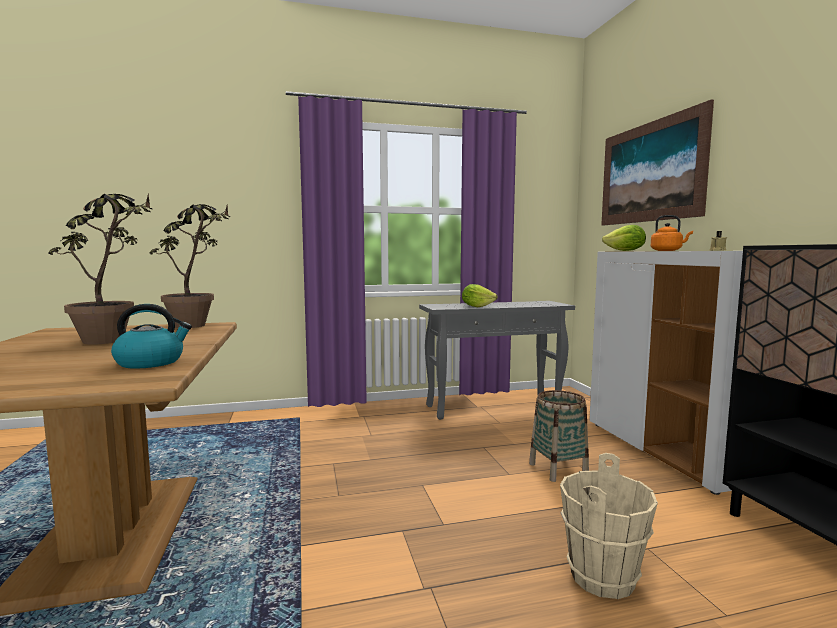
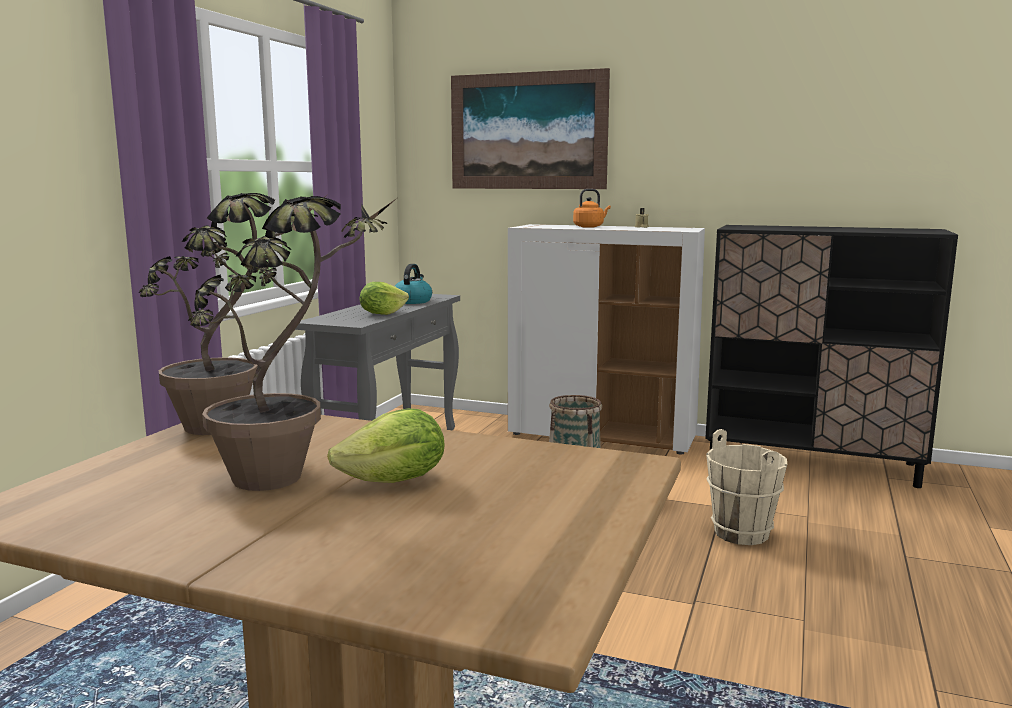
camera: 55 degrees left, 5 degrees up
(151, 362) = (523, 459): kettle -> kettle (412, 301)
(625, 251) = (540, 226): lettuce -> lettuce (395, 481)

